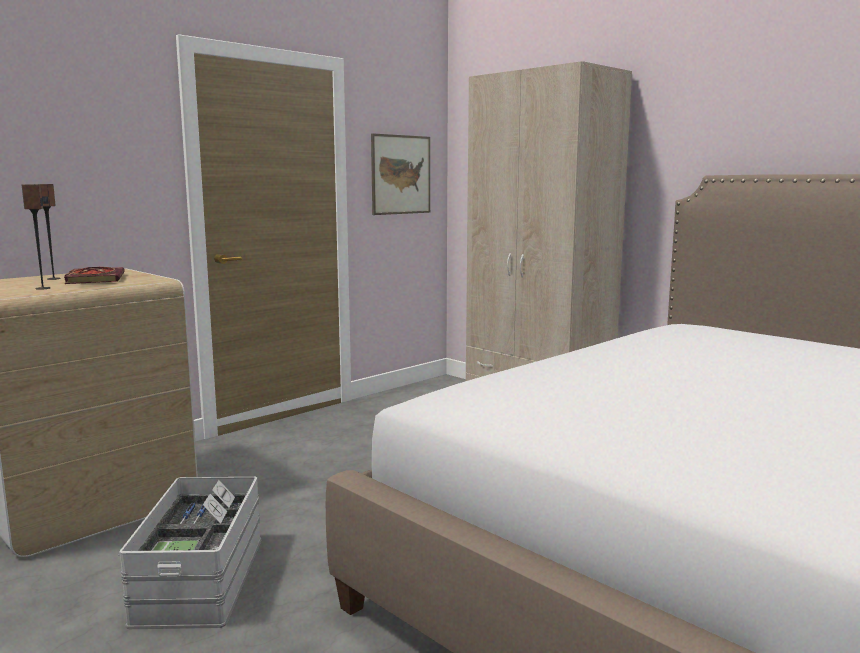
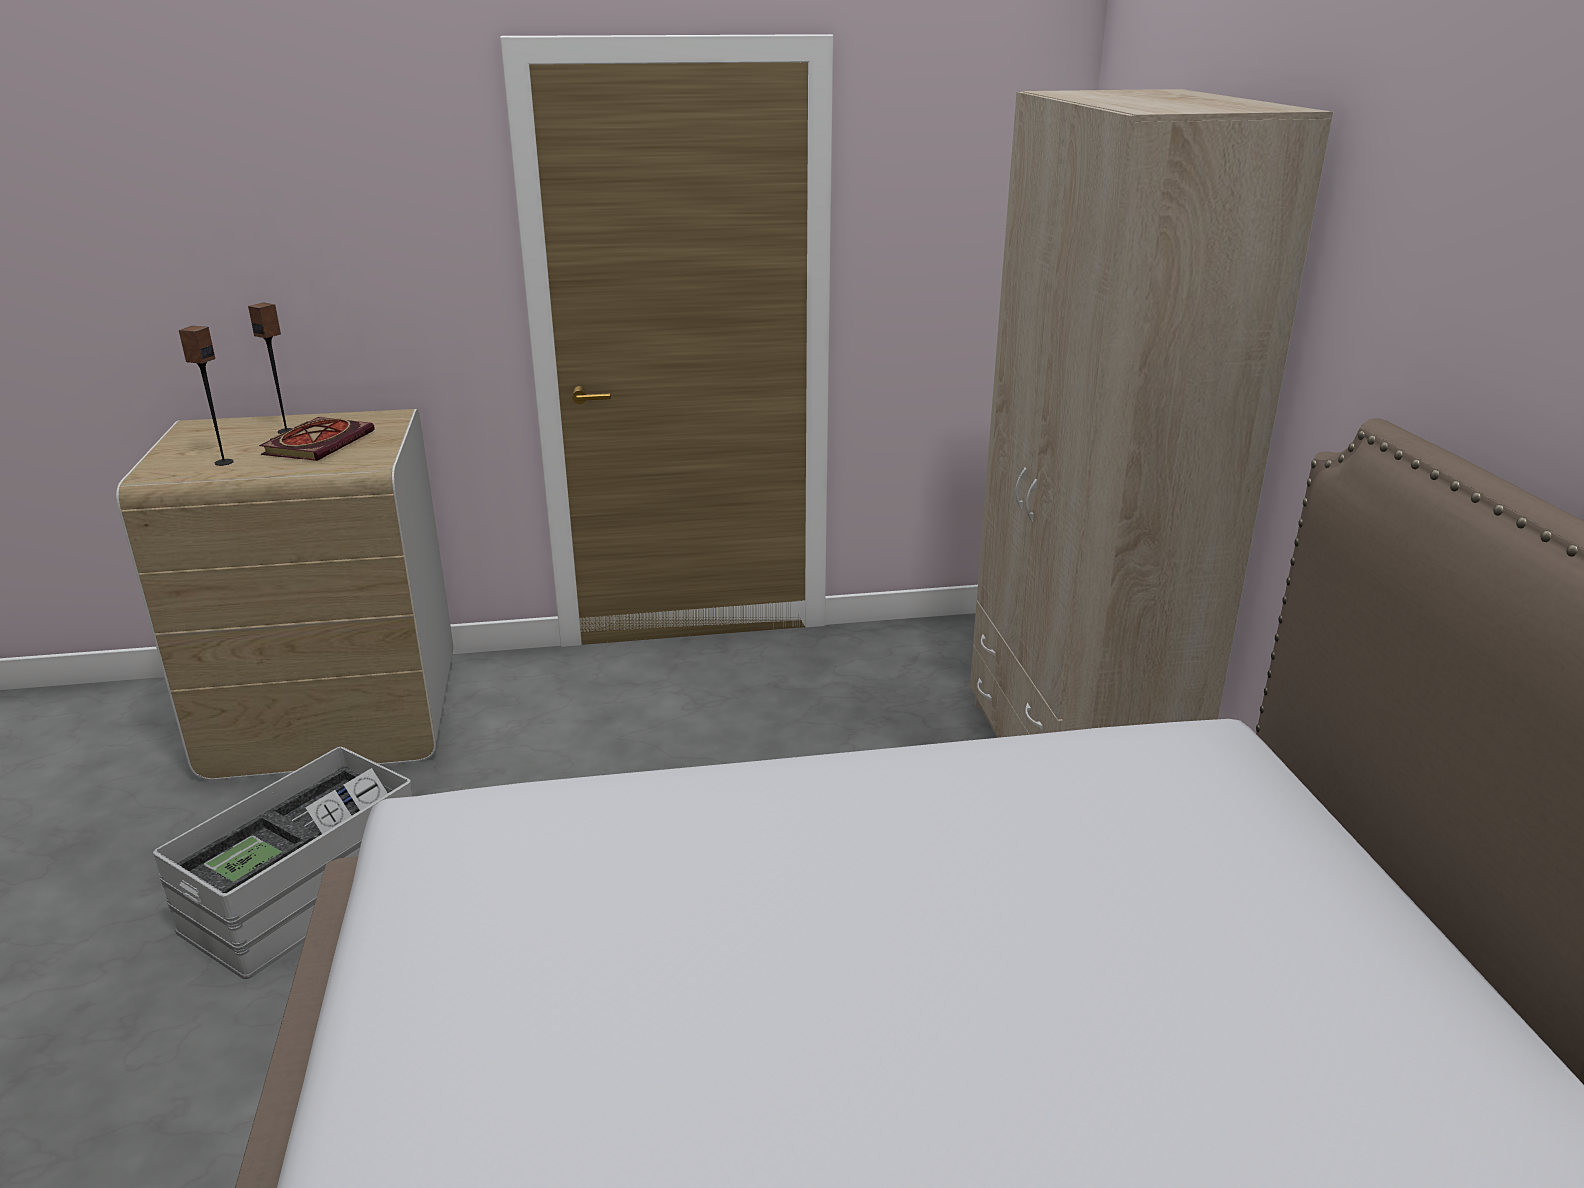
camera: 35 degrees right, 15 degrees up
(401, 174) = (959, 248): picture -> none

